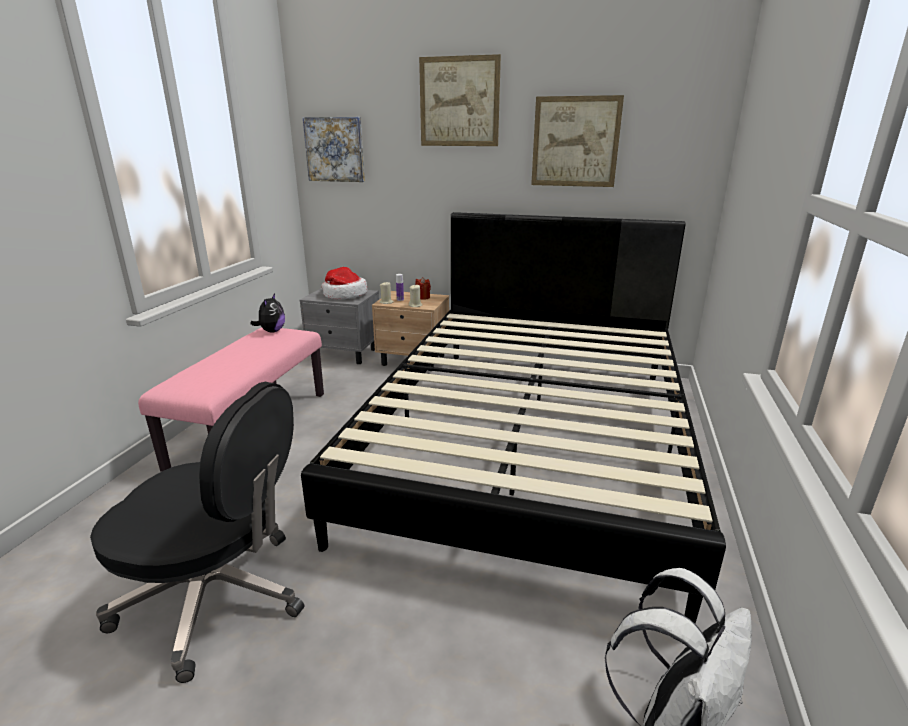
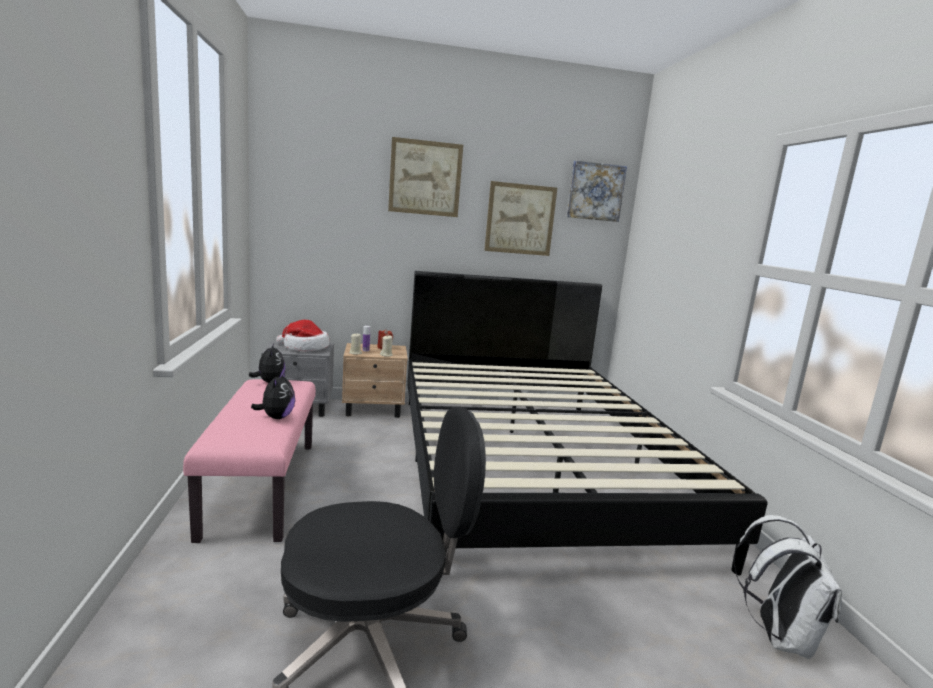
camera: 25 degrees left, 10 degrees down
(238, 368) = (276, 417): none -> plush toy
(335, 149) = (298, 207): picture -> picture (595, 192)

